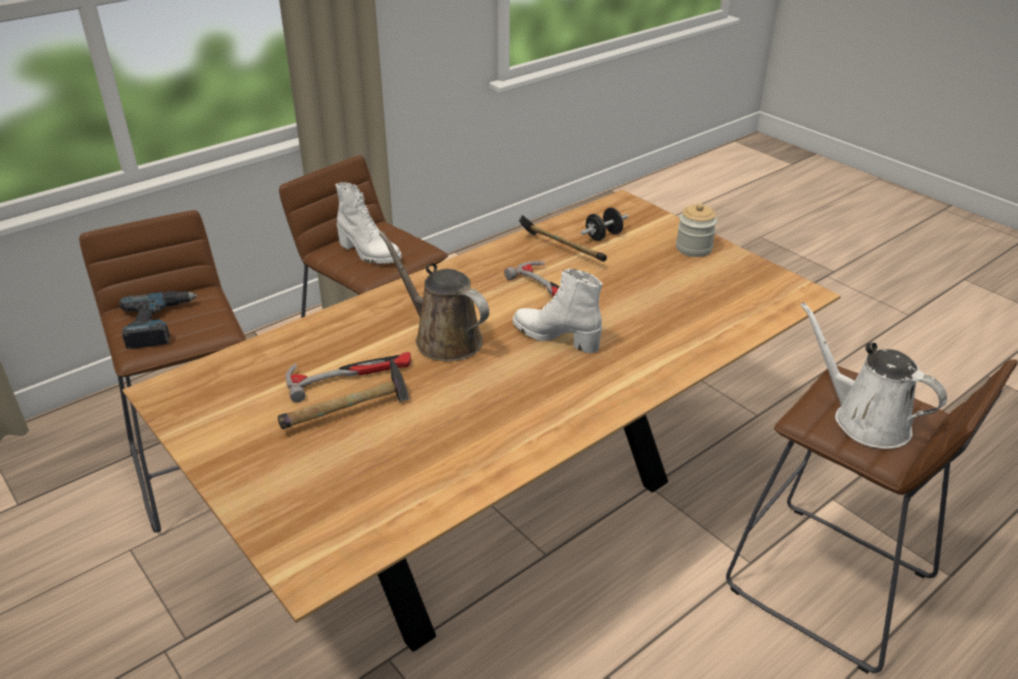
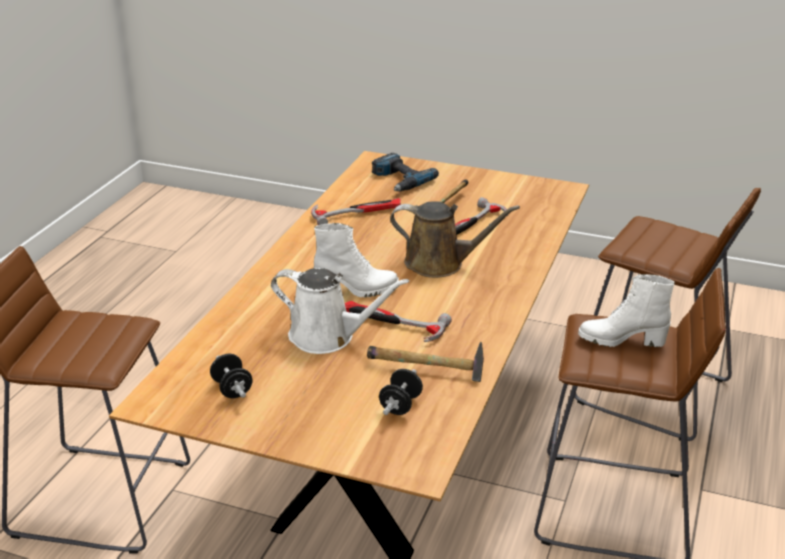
camera: 150 degrees right, 5 degrees down
(158, 324) = (666, 237): power drill -> power drill (399, 180)
(457, 451) = (357, 213): none -> hammer
(693, 248) = (290, 423): jar -> none
(729, 283) = (232, 389): none -> black dumbbell
(864, 420) = (86, 335): white watering can -> white watering can (328, 337)

